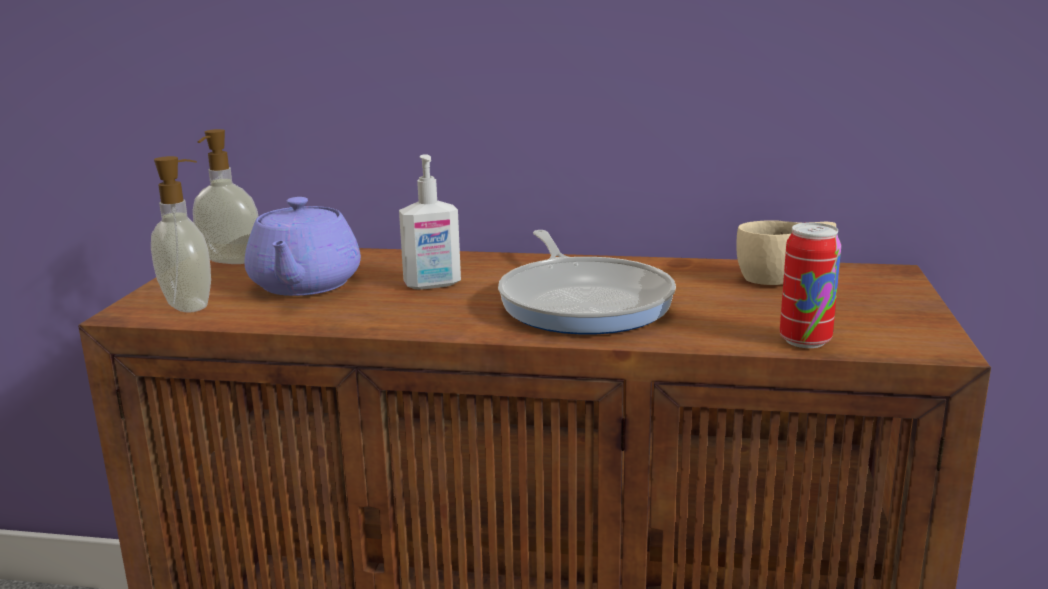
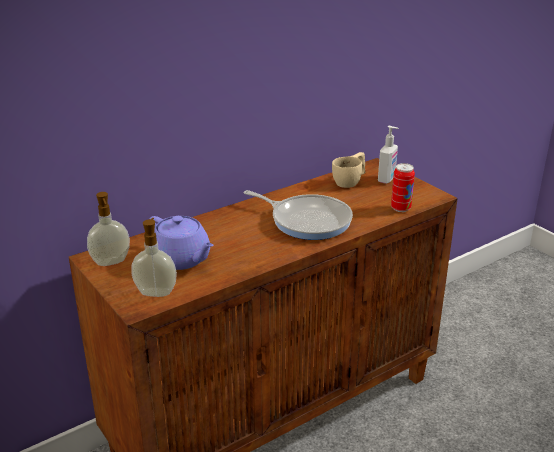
camera: 45 degrees left, 10 degrees up
(432, 285) = (235, 236): soap dispenser -> soap dispenser (387, 179)

